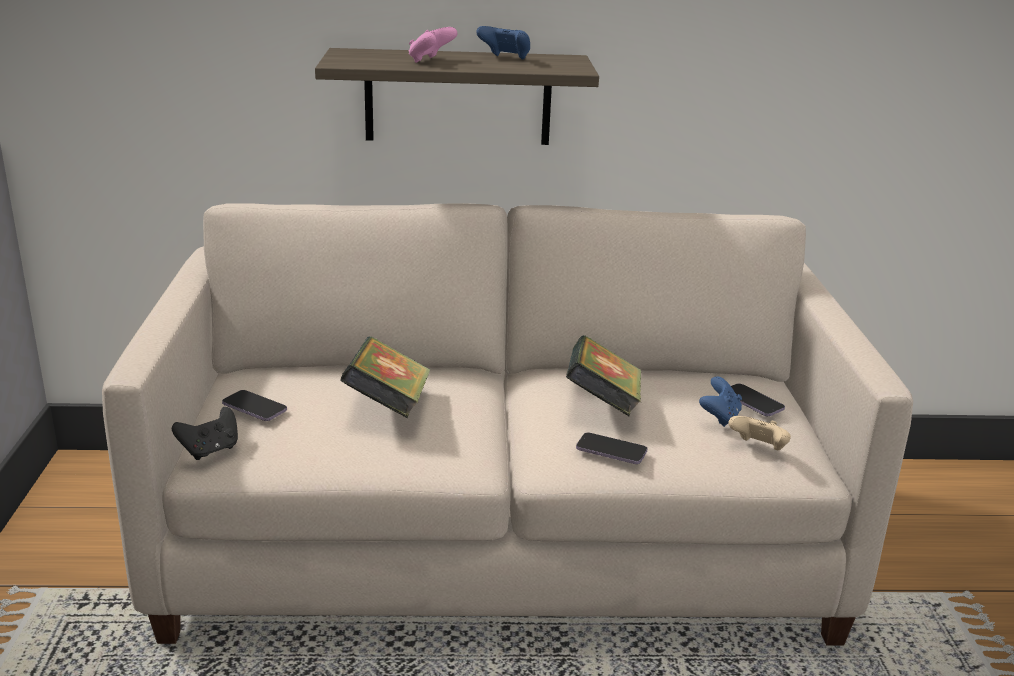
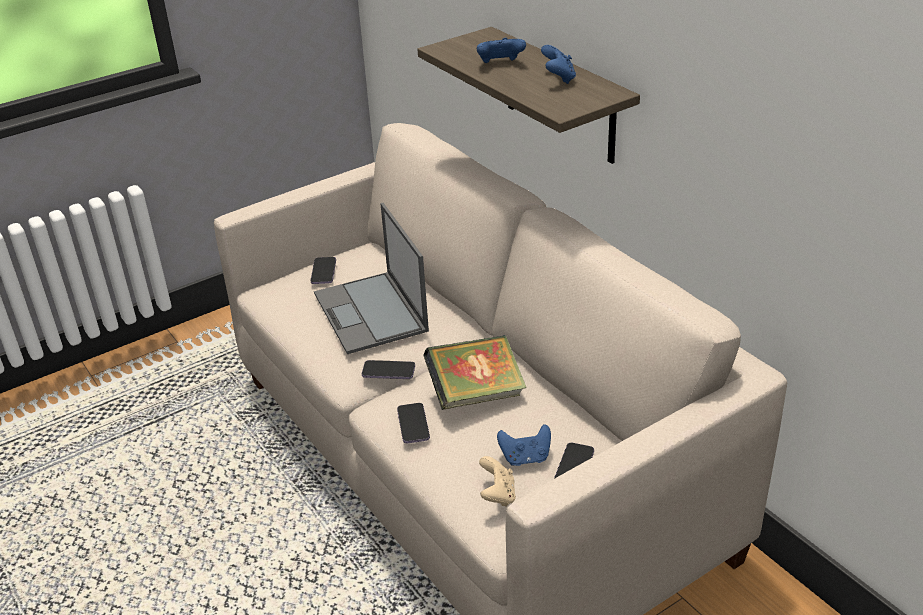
camera: 60 degrees right, 10 degrees up
(210, 450) = (272, 284): black game controller -> none
(388, 406) = (371, 313): book -> laptop
(430, 61) = (500, 64): pink game controller -> blue game controller
(499, 436) = (388, 371): none -> phone

